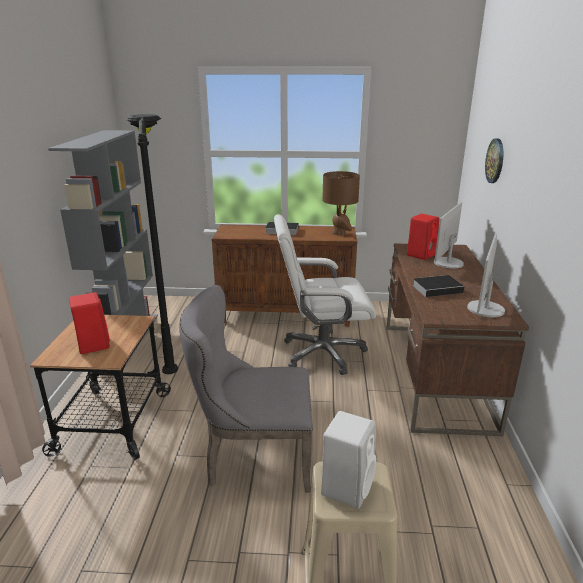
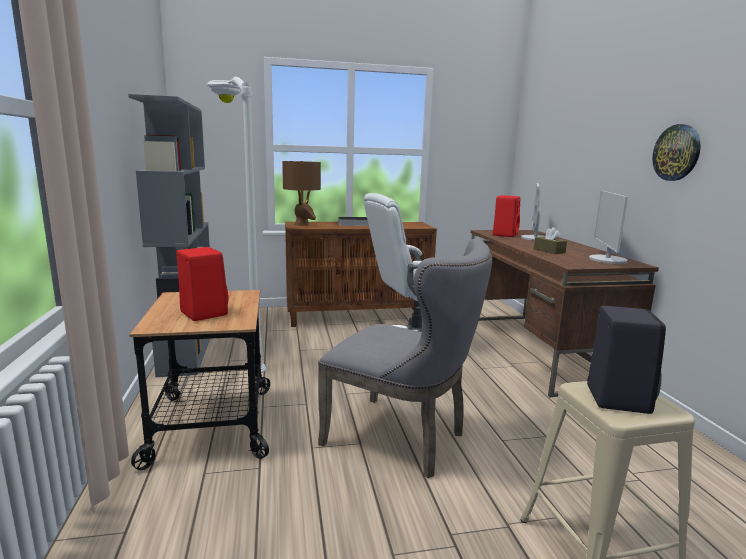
camera: 15 degrees left, 10 degrees down
(169, 345) = (242, 349): black floor lamp -> white floor lamp
(252, 458) = (403, 439): grey chair -> grey chair turned 135 degrees counterclockwise
(339, 233) = (413, 224): brown table lamp -> brown table lamp (302, 224)
(347, 485) = (616, 398): white speaker -> black speaker
(438, 289) = (549, 251): book -> brown tissue box
(495, 161) = (569, 140): wall clock -> wall clock (676, 152)

